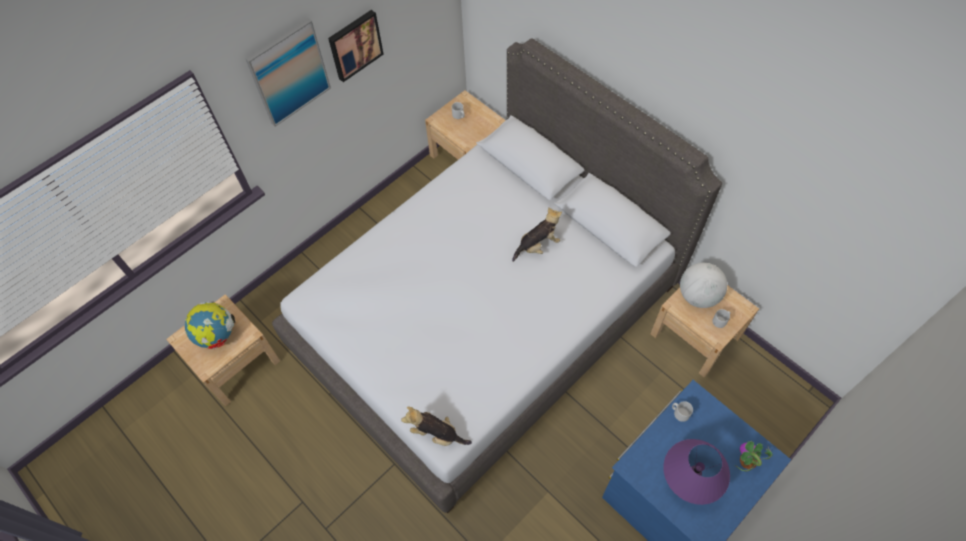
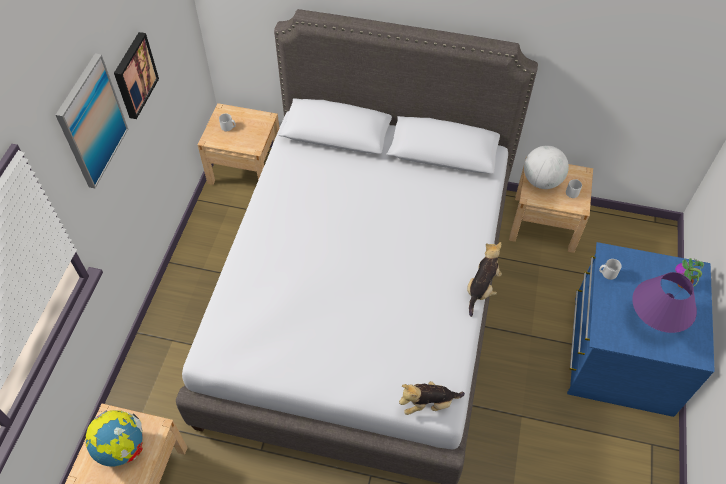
camera: 35 degrees left, 5 degrees down
(538, 245) = (395, 197): plush toy -> plush toy (481, 288)

